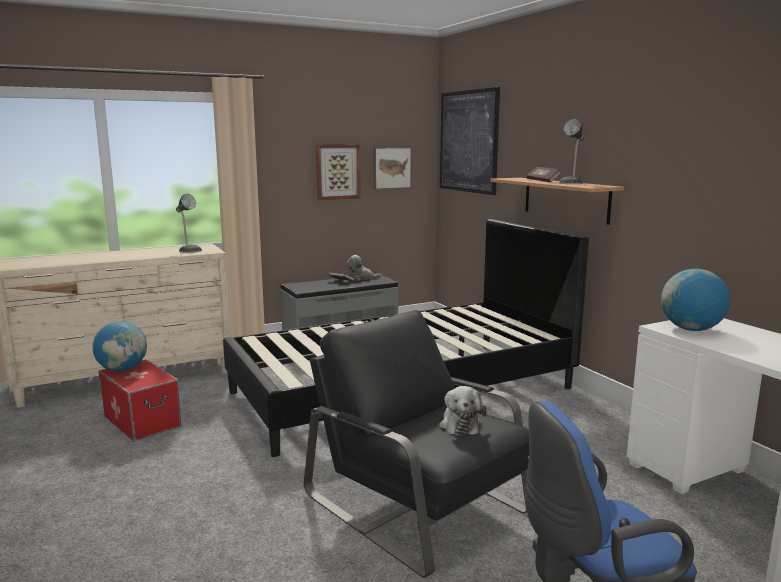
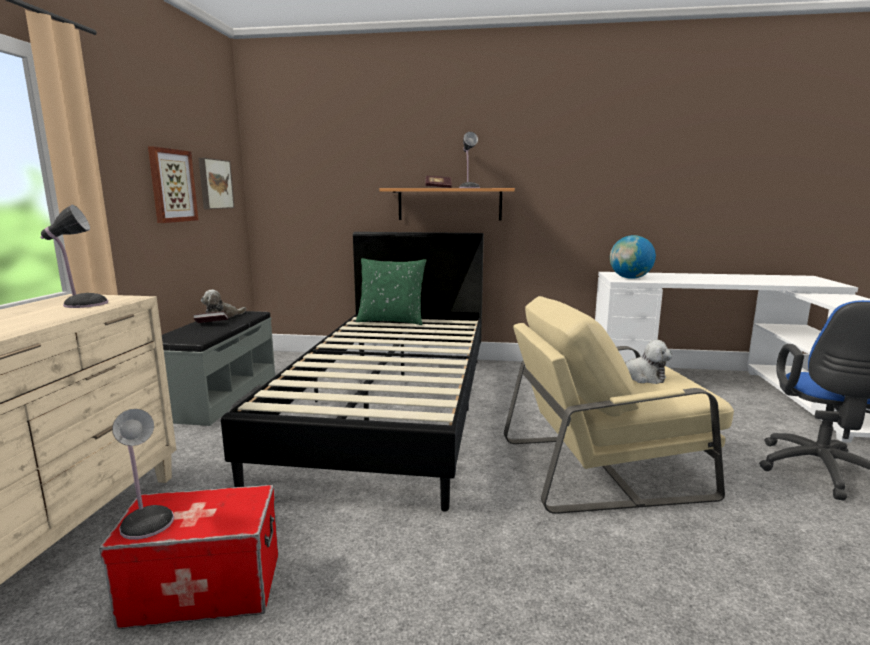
camera: 55 degrees left, 0 degrees up
(122, 369) = (146, 522): globe -> table lamp
(418, 503) = (604, 467): black armchair -> beige armchair
(468, 141) = (301, 156): picture -> none
(488, 316) = (391, 321): none -> green pillow

